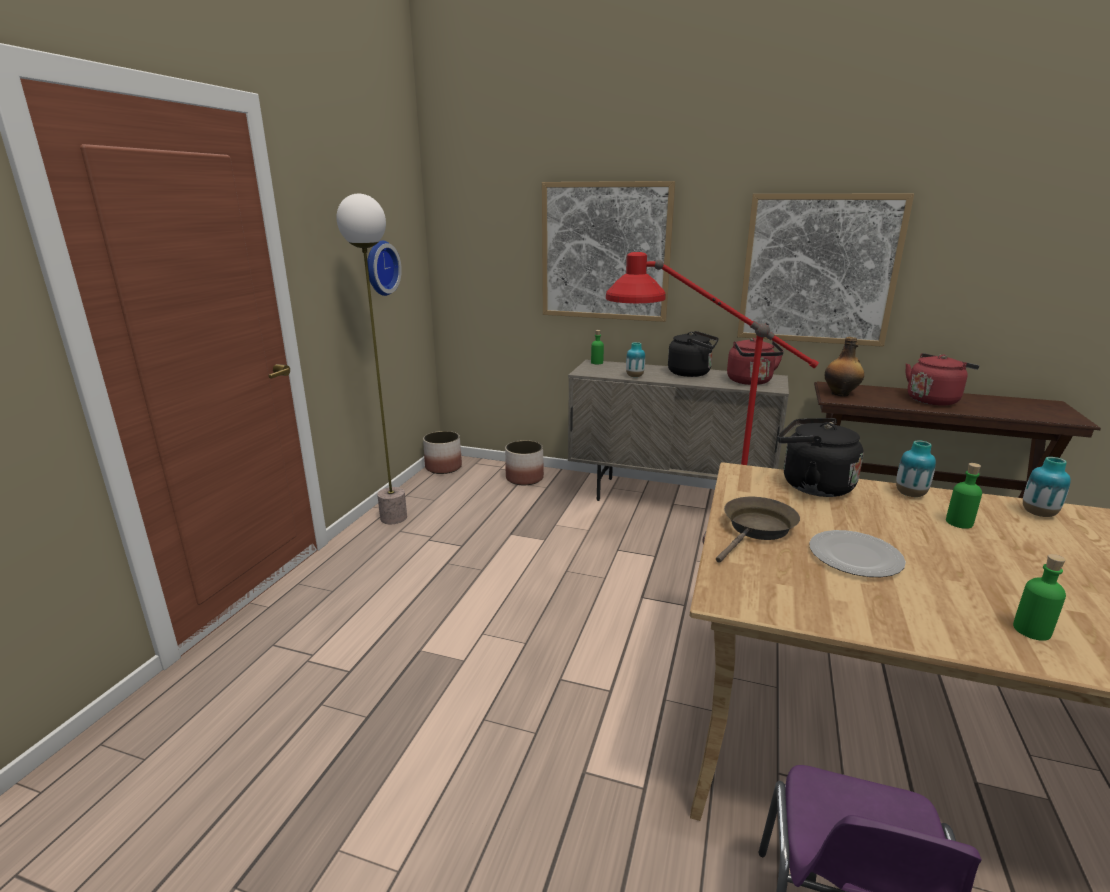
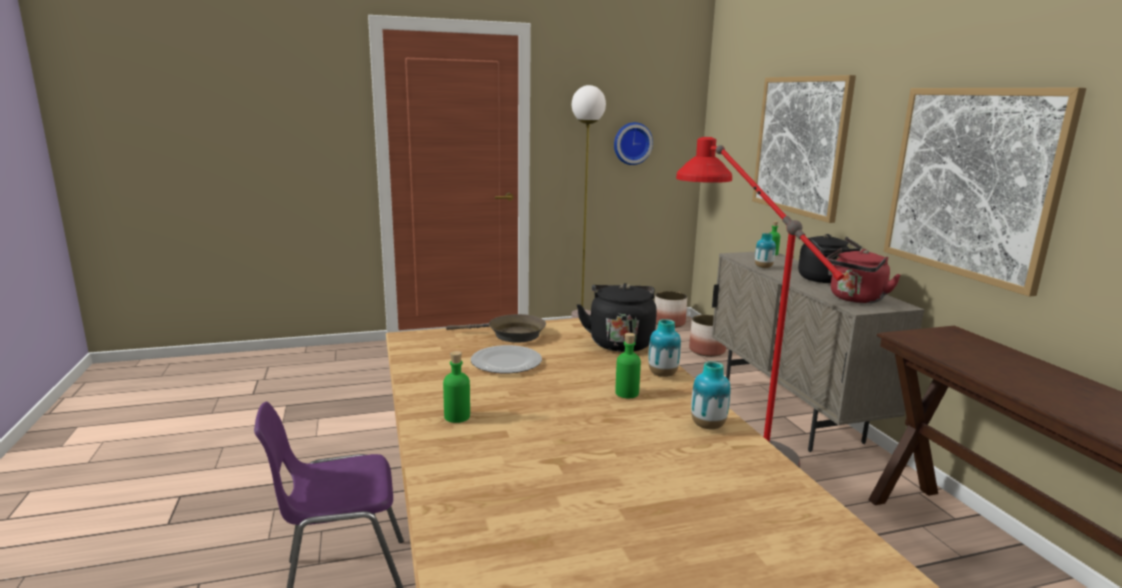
camera: 55 degrees right, 5 degrees down
(840, 394) = (931, 337): bottle -> none
(933, 400) = (1041, 380): red kettle -> none

